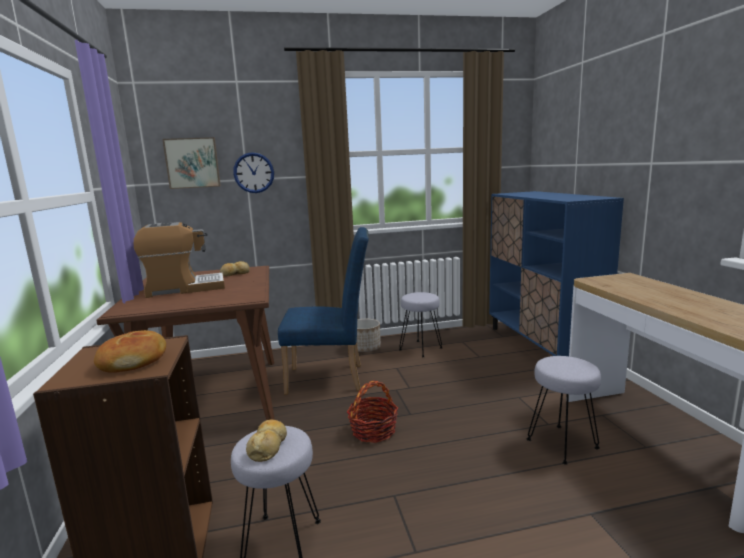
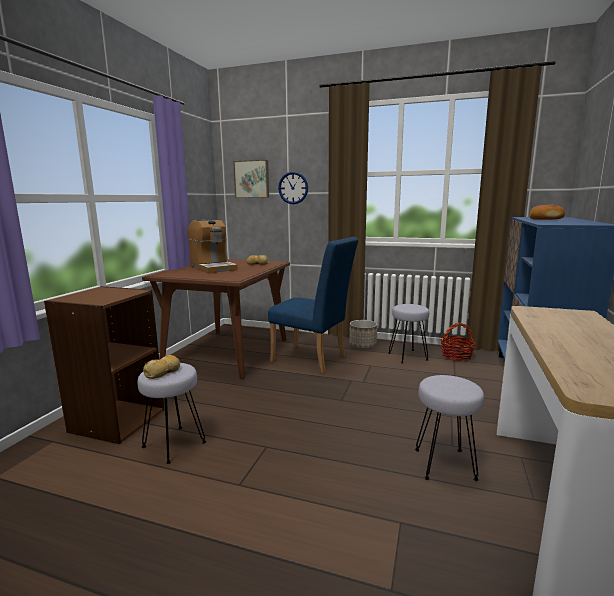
camera: 30 degrees right, 0 degrees up
(134, 361) = (104, 296): bread -> bread (546, 219)
(184, 288) = (212, 268): coffee machine -> coffee machine turned 45 degrees clockwise
(373, 430) = (301, 402): basket -> basket (456, 356)

